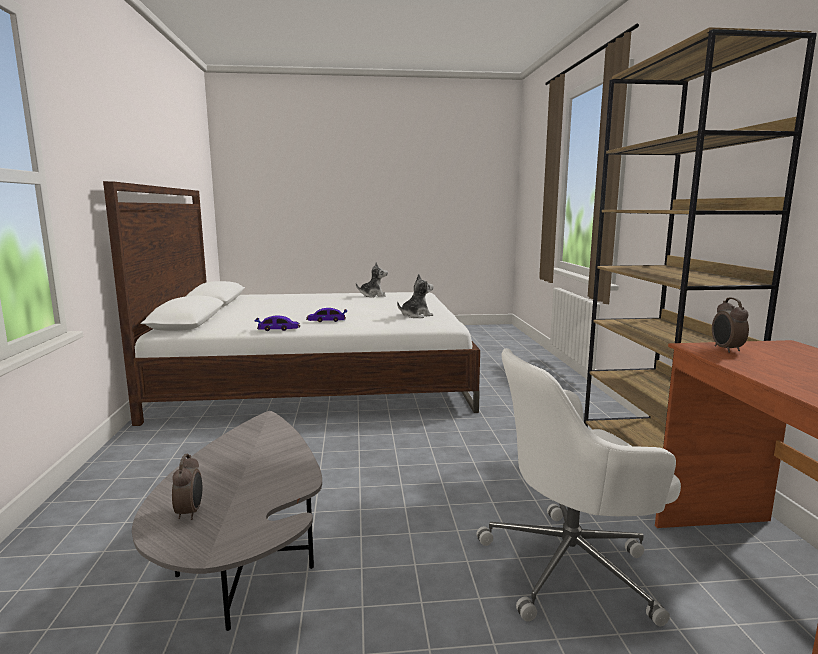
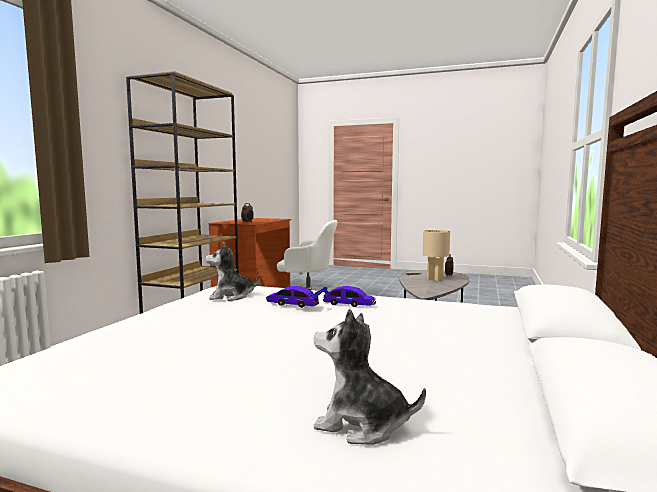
camera: 155 degrees left, 5 degrees down
(234, 482) = (435, 279): none -> beige table lamp
(278, 329) = (414, 299): toy car -> toy car (293, 304)
(373, 295) = (135, 381): plush toy -> plush toy (361, 425)

